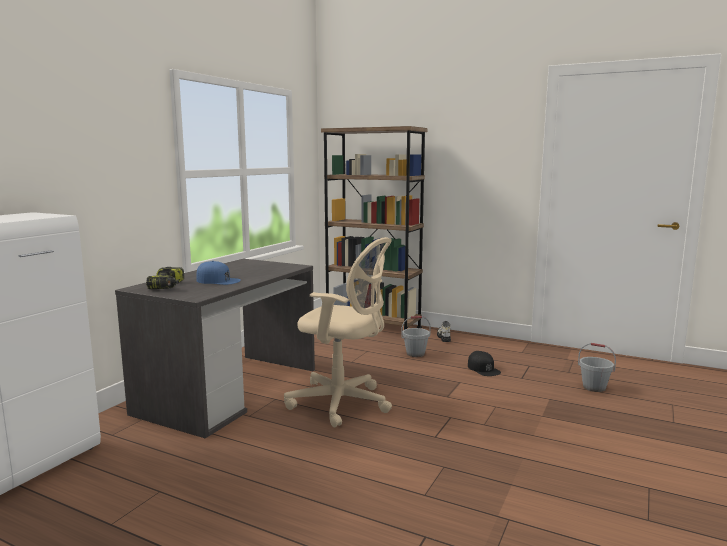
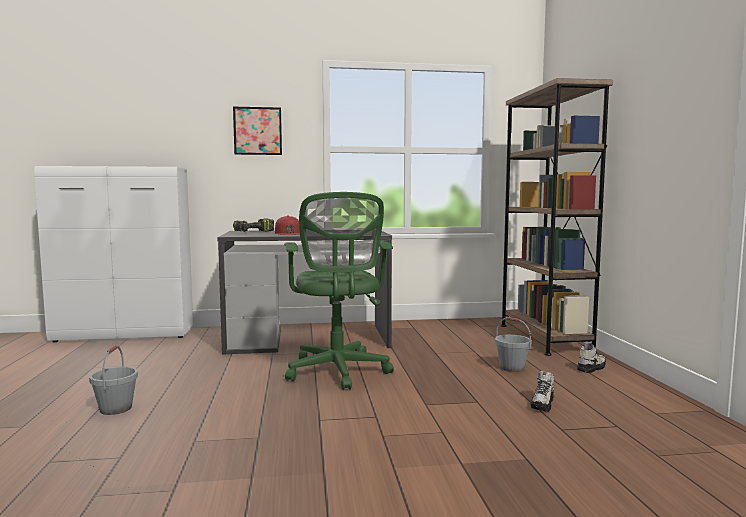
camera: 55 degrees right, 5 degrees down
(113, 154) = (257, 131): none -> picture
(218, 280) = (289, 233): blue cap -> red cap
(343, 403) = (338, 372): beige office chair -> green office chair
(483, 369) = (542, 404): black cap -> shoe
(594, 387) = (638, 484): grey bucket -> grey bucket (116, 409)

